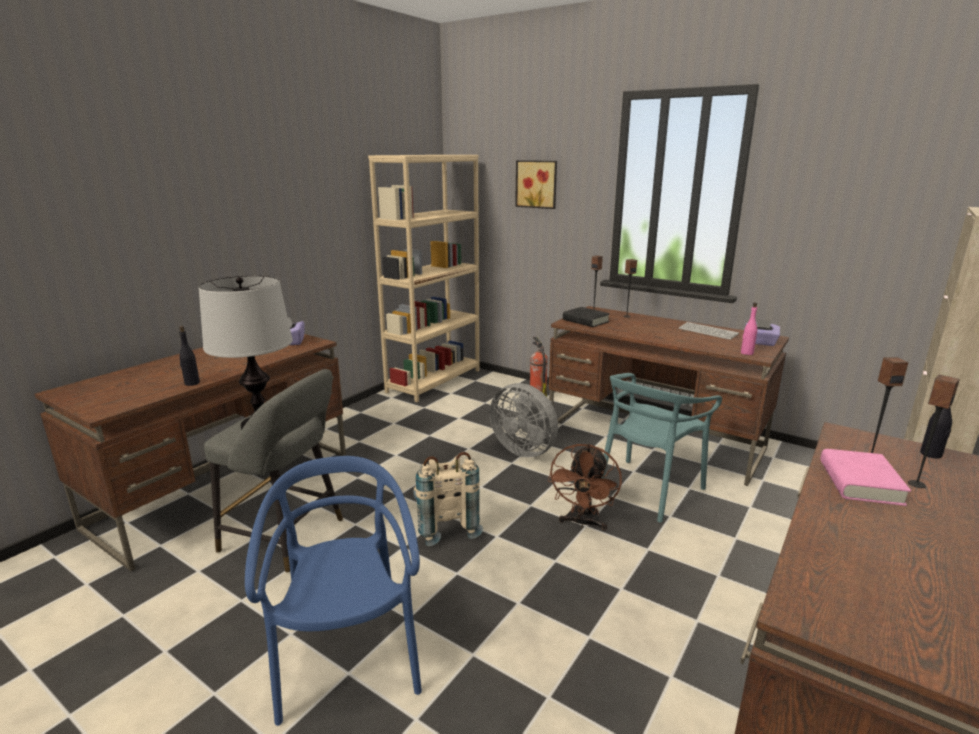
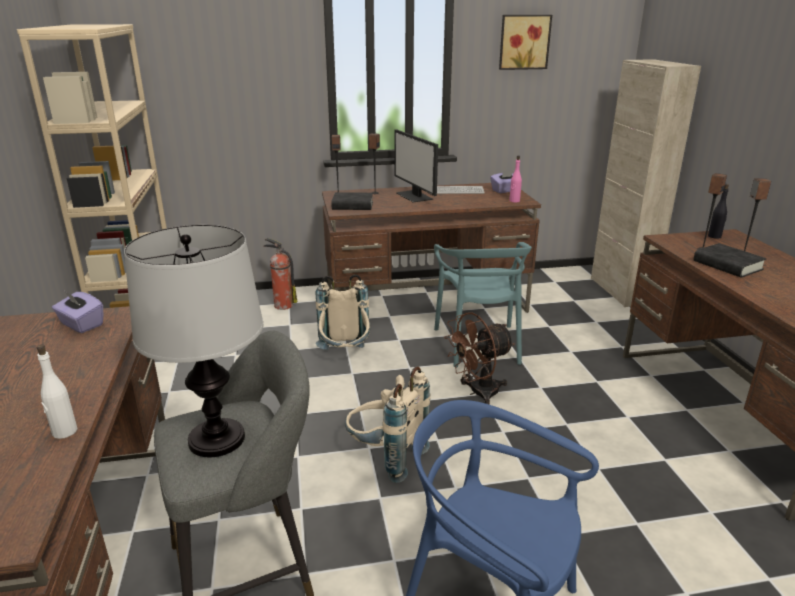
camera: 45 degrees left, 5 degrees up
(192, 383) = (64, 432): black bottle -> white bottle
(525, 449) = (345, 356): grey fan -> beige backpack
(537, 184) = (224, 59): picture -> picture (523, 42)
(583, 523) = (477, 392): brown fan -> brown fan turned 90 degrees clockwise
(655, 326) = (415, 196): none -> monitor
(860, 482) = (727, 265): pink book -> black book

